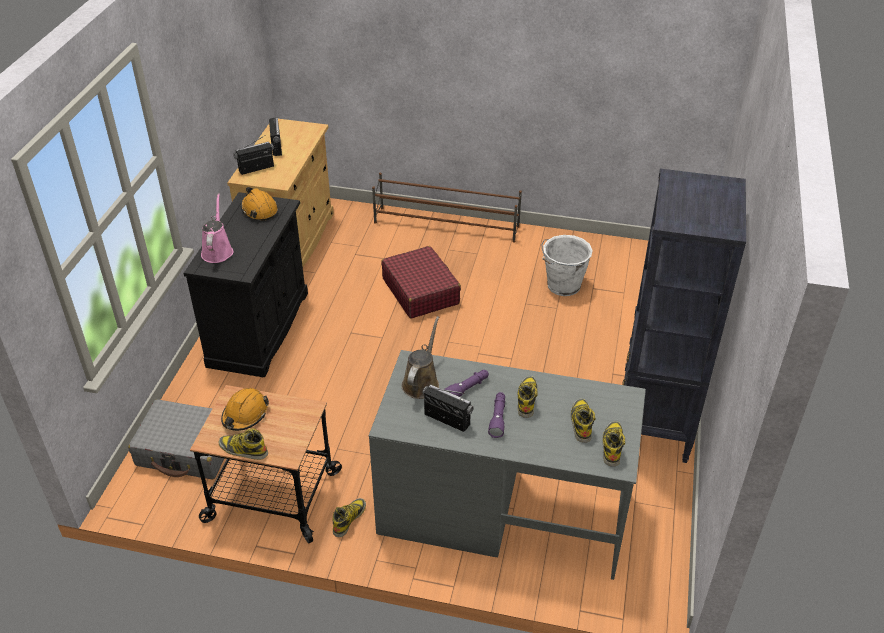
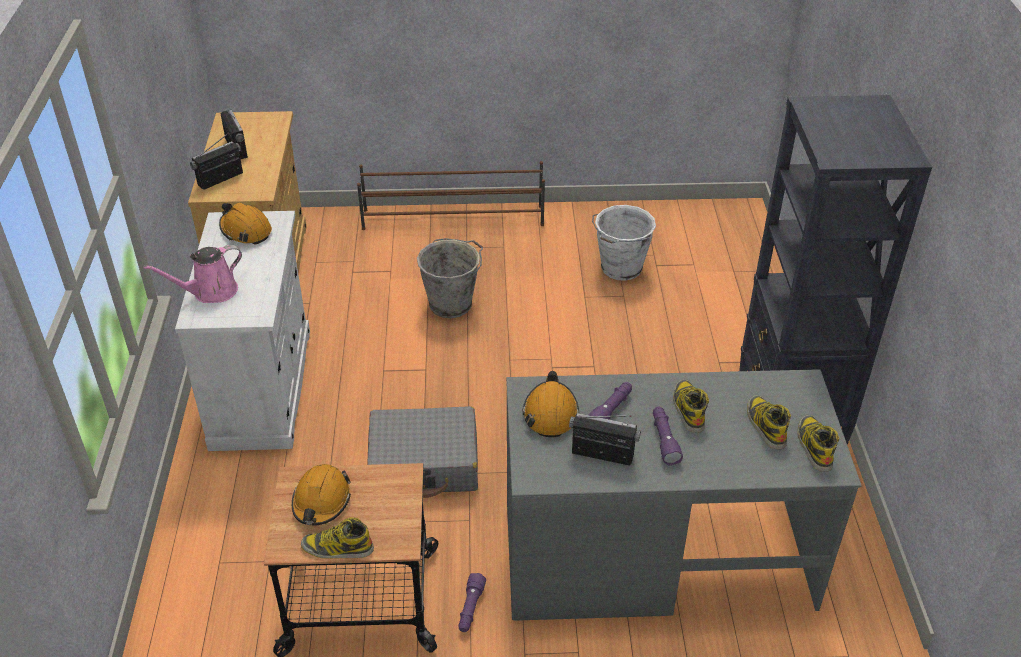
camera: 15 degrees left, 0 degrees up
(187, 449) = (222, 564): grey suitcase -> grey suitcase (424, 463)
(217, 251) = (211, 292): pink watering can -> pink watering can turned 105 degrees counterclockwise
(259, 329) = (262, 387): black cabinet -> white cabinet
(349, 519) = (470, 608): boot -> purple flashlight
(420, 291) = (452, 304): red suitcase -> grey bucket
(421, 382) = (550, 413): brown watering can -> orange hard hat

